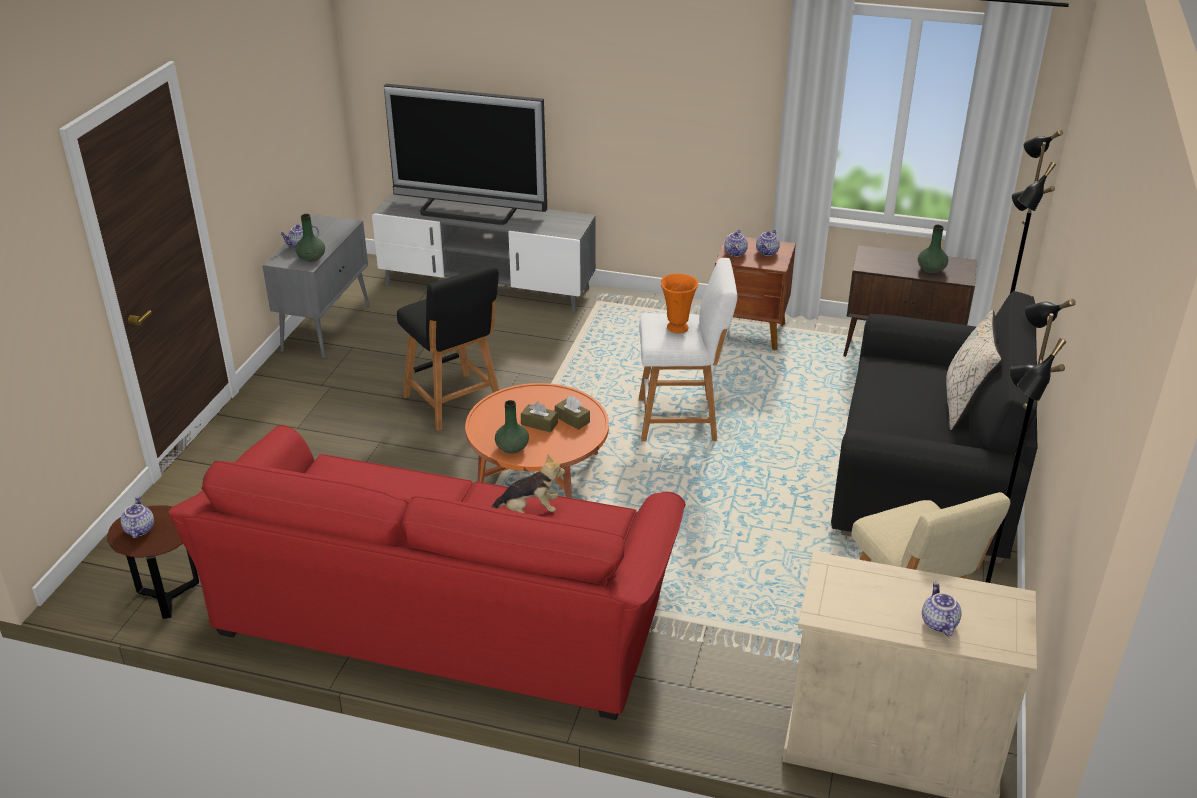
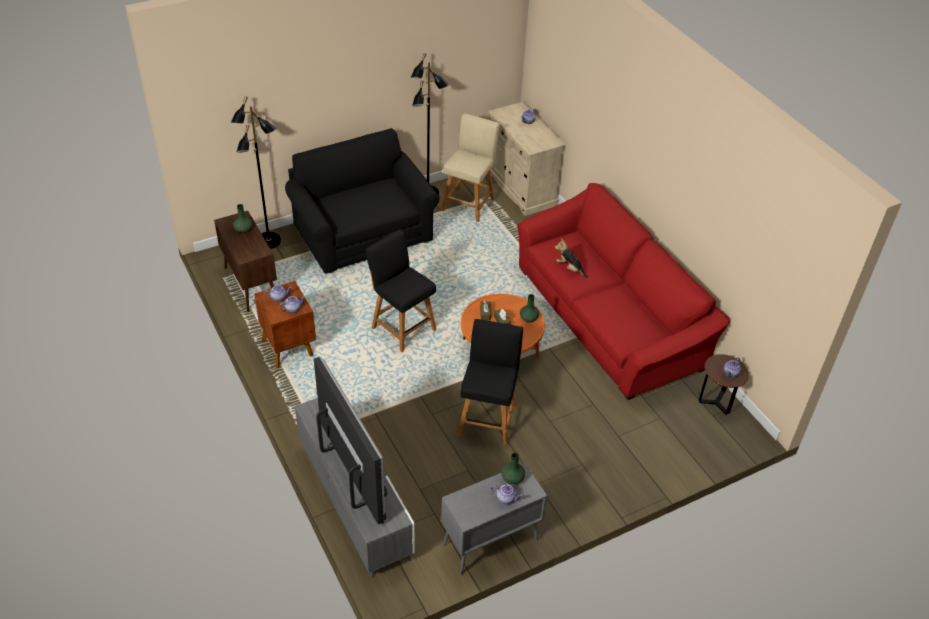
camera: 135 degrees left, 10 degrees up
(677, 327) = (405, 281): orange vase -> none
(682, 420) = (401, 327): white stool -> black stool
(965, 404) = (354, 188): beige pillow -> none

